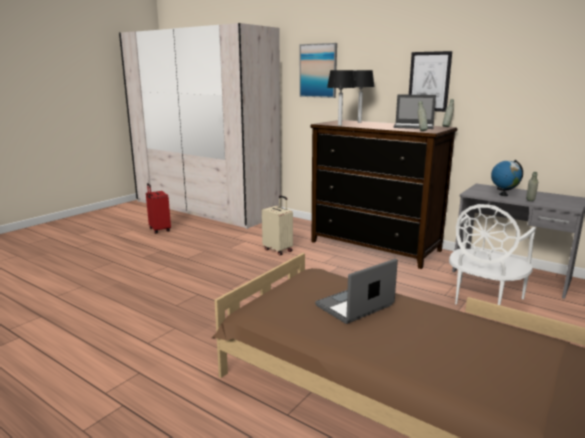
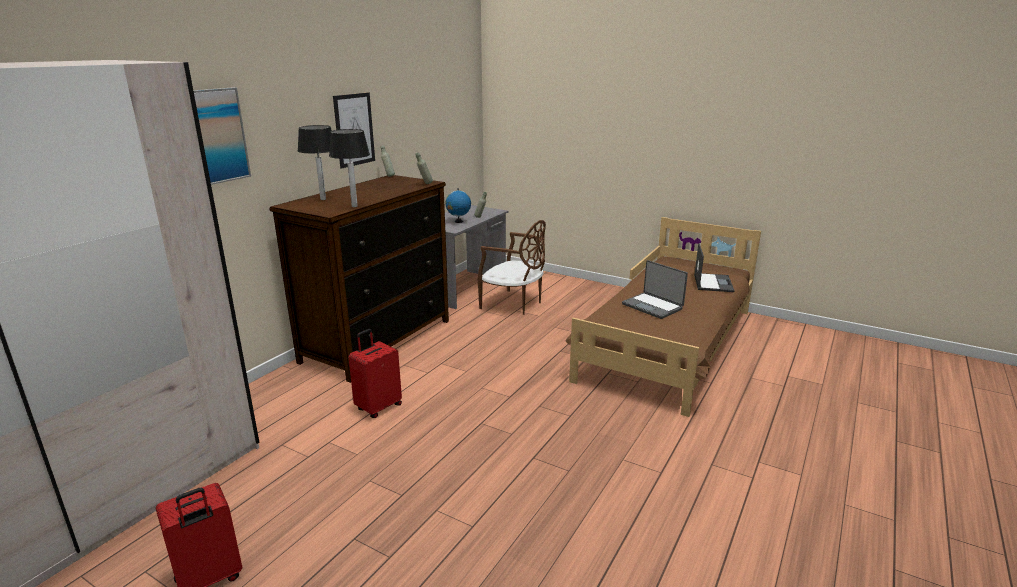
camera: 95 degrees left, 5 degrees up
(278, 250) = (378, 407): beige suitcase -> red suitcase
(414, 126) = (383, 184): laptop -> laptop (713, 283)
(482, 300) = (513, 304): white chair -> brown chair

